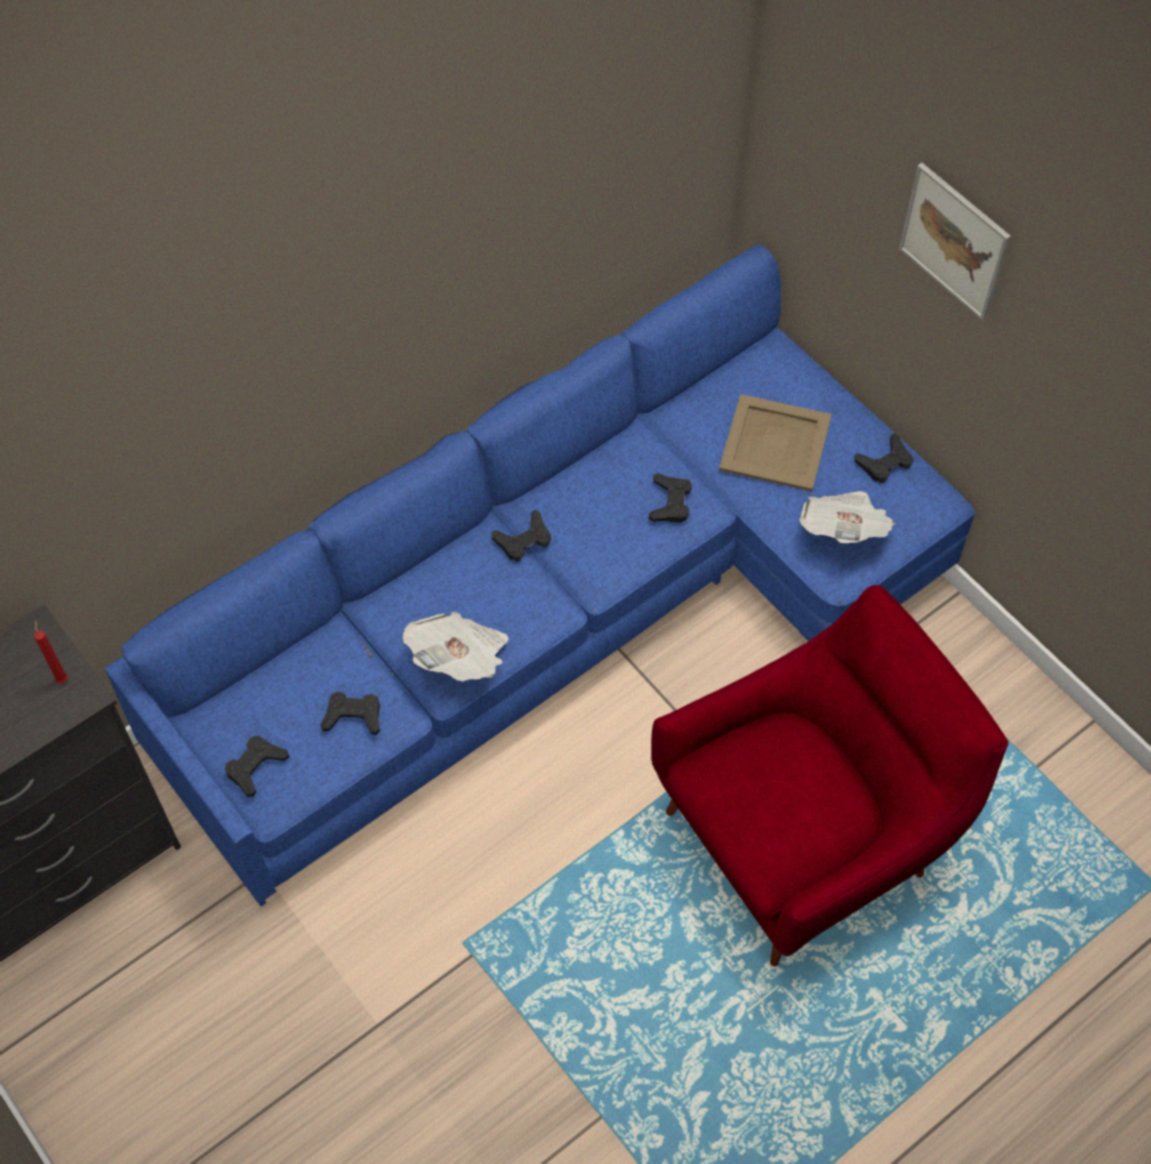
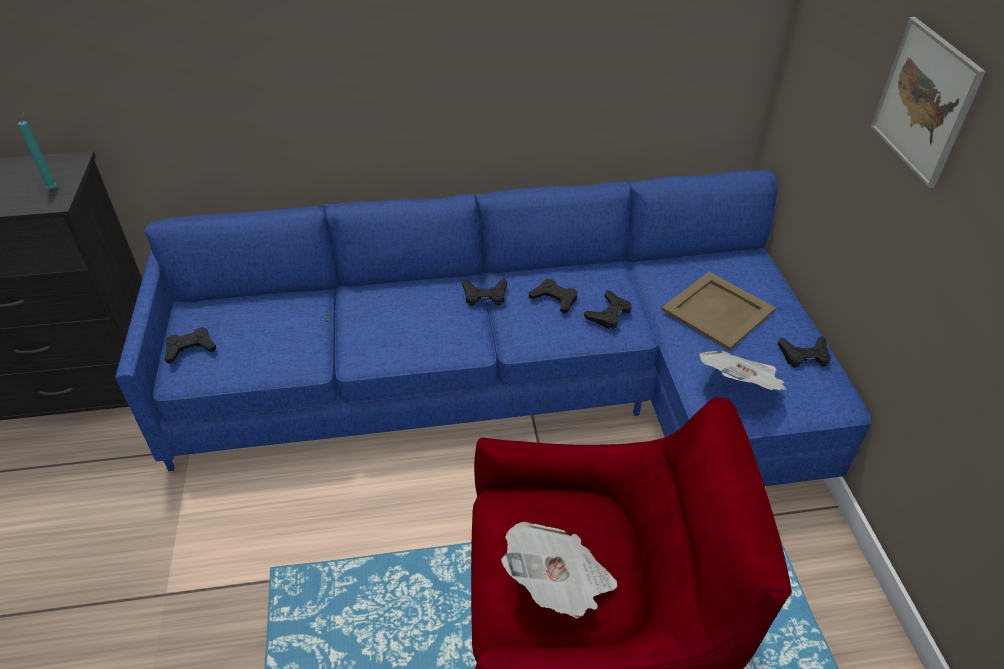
camera: 30 degrees right, 15 degrees down
(62, 678) = (54, 188): red candle -> turquoise candle
(353, 716) = (279, 347): black game controller -> black game controller (554, 299)
(460, 659) = (380, 344): newspaper -> newspaper (559, 583)

